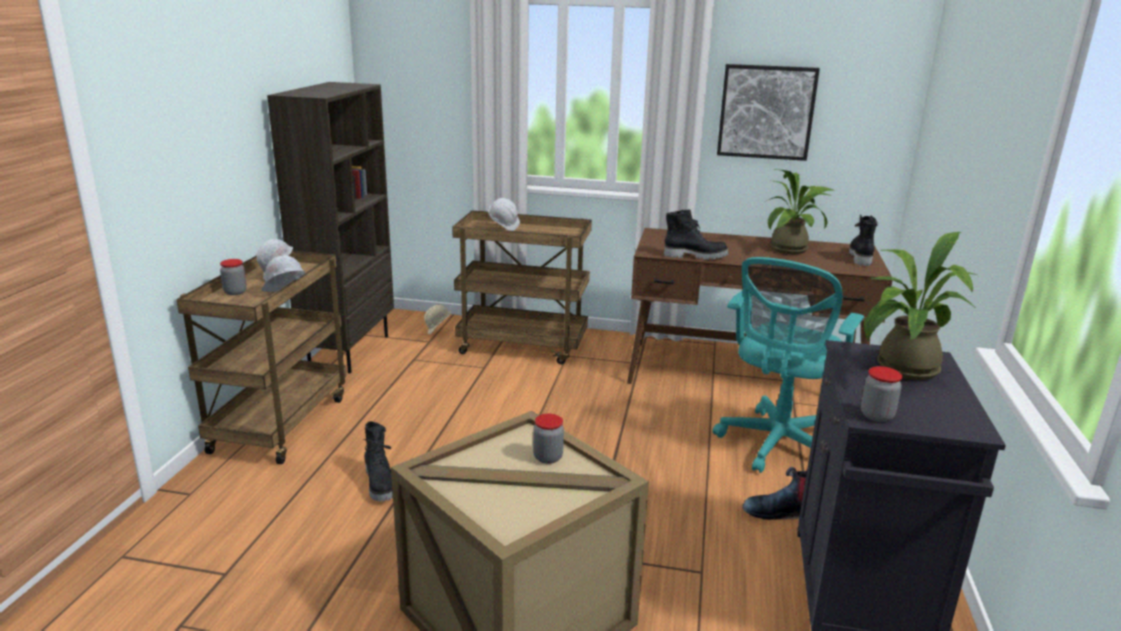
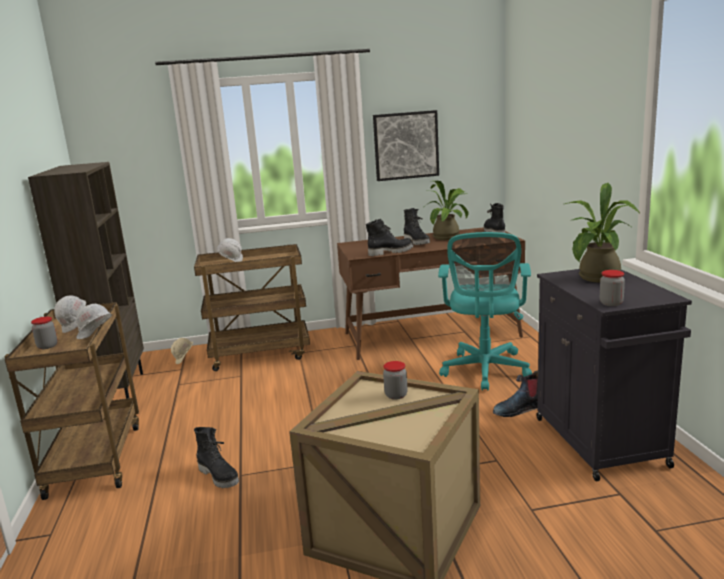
camera: 20 degrees left, 5 degrees down
(743, 248) = (417, 242): none -> black boot

